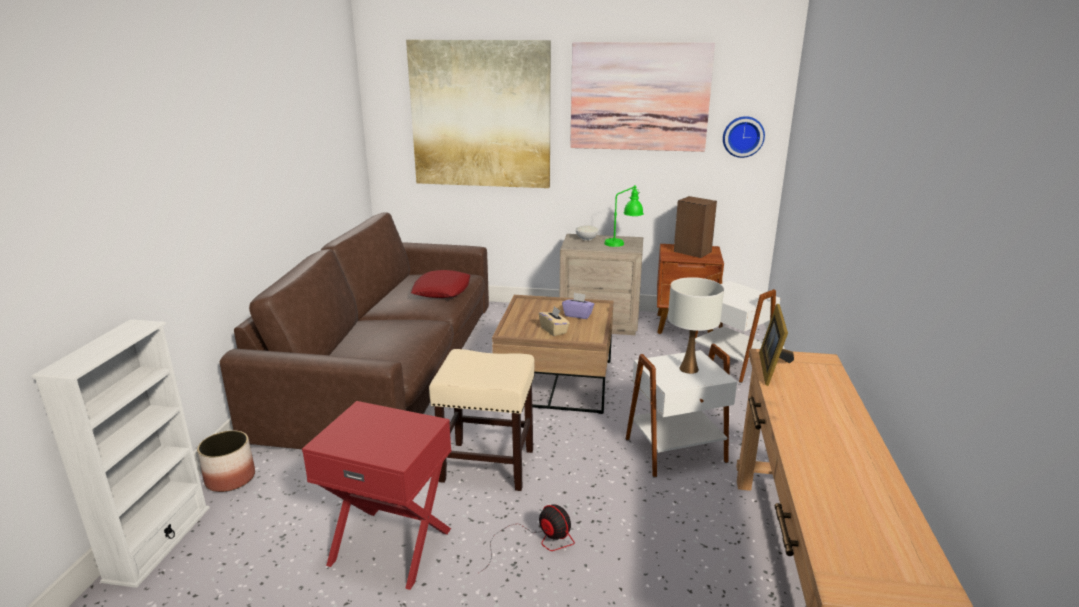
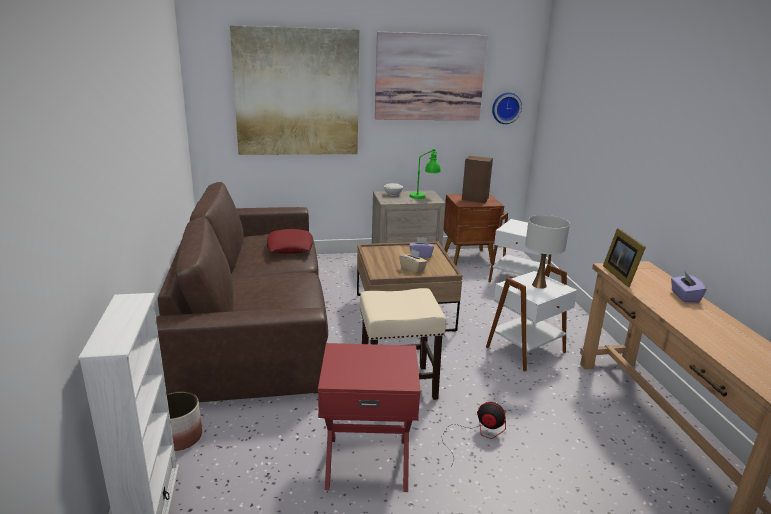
camera: 20 degrees left, 0 degrees up
(839, 409) = (684, 296): none -> purple tissue box

